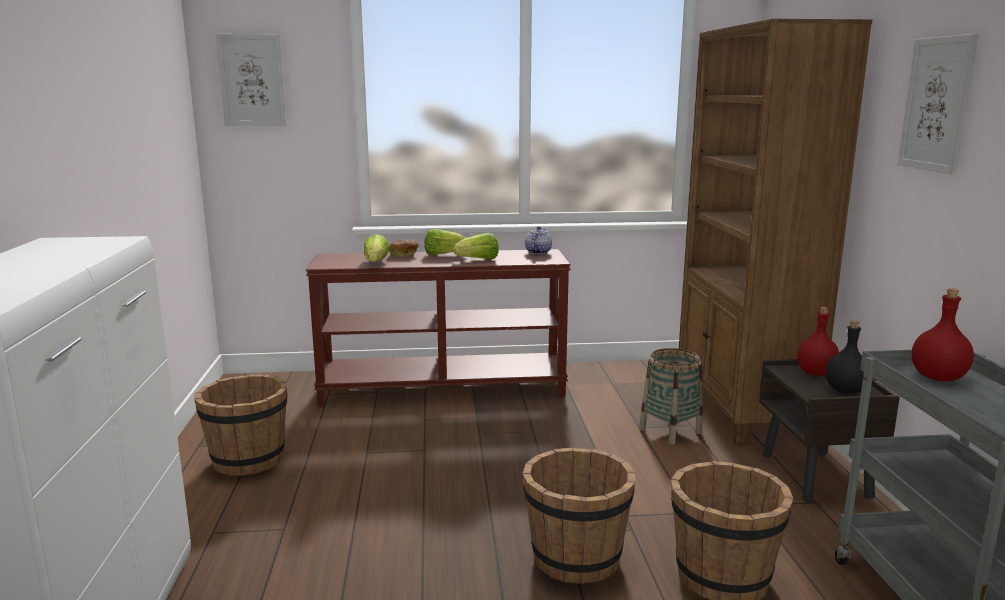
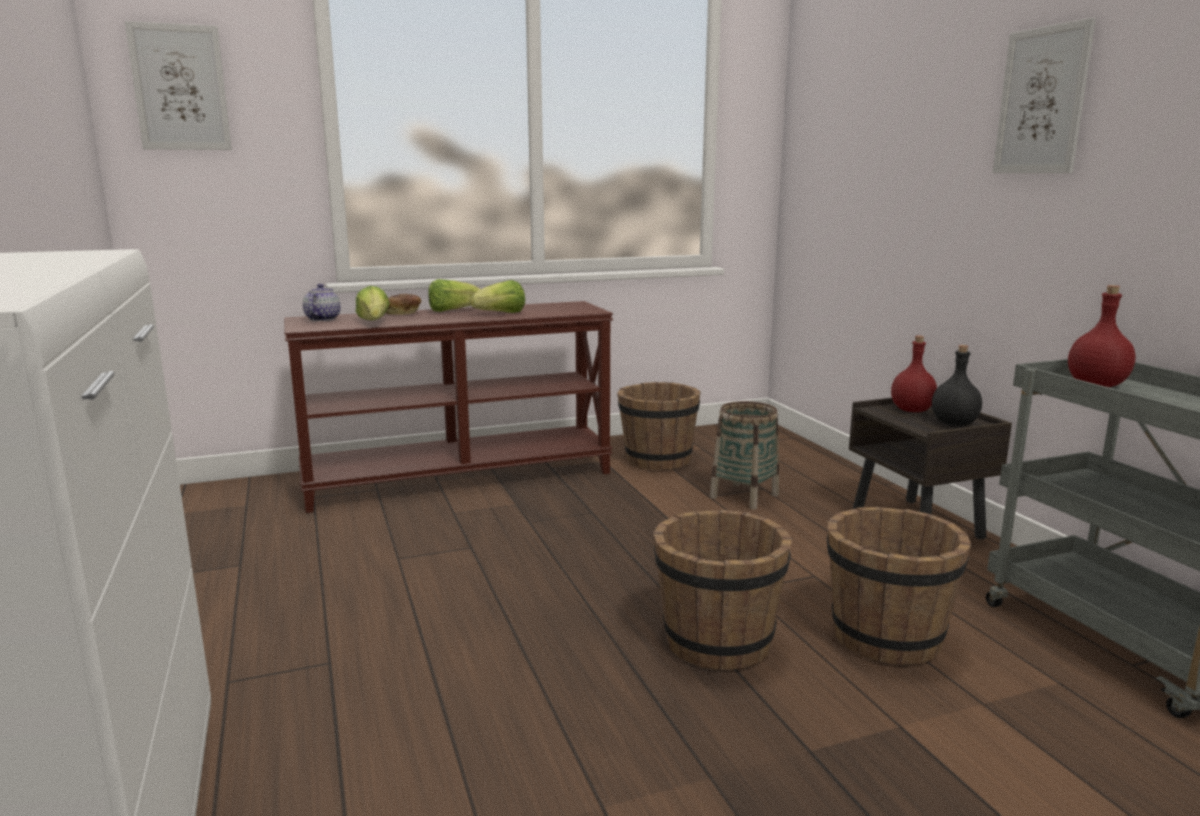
camera: 15 degrees left, 0 degrees up
(248, 460) = (239, 586): brown bucket -> brown bucket (657, 460)
(537, 252) = (564, 304): teapot -> teapot (322, 319)
(741, 407) = (803, 466): brown bookcase -> none

